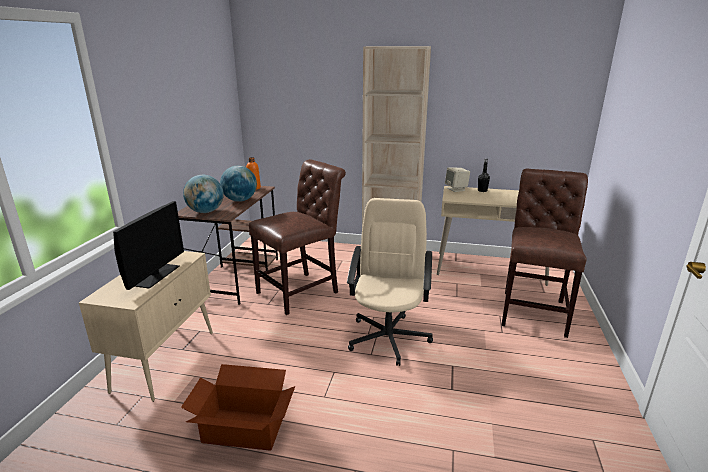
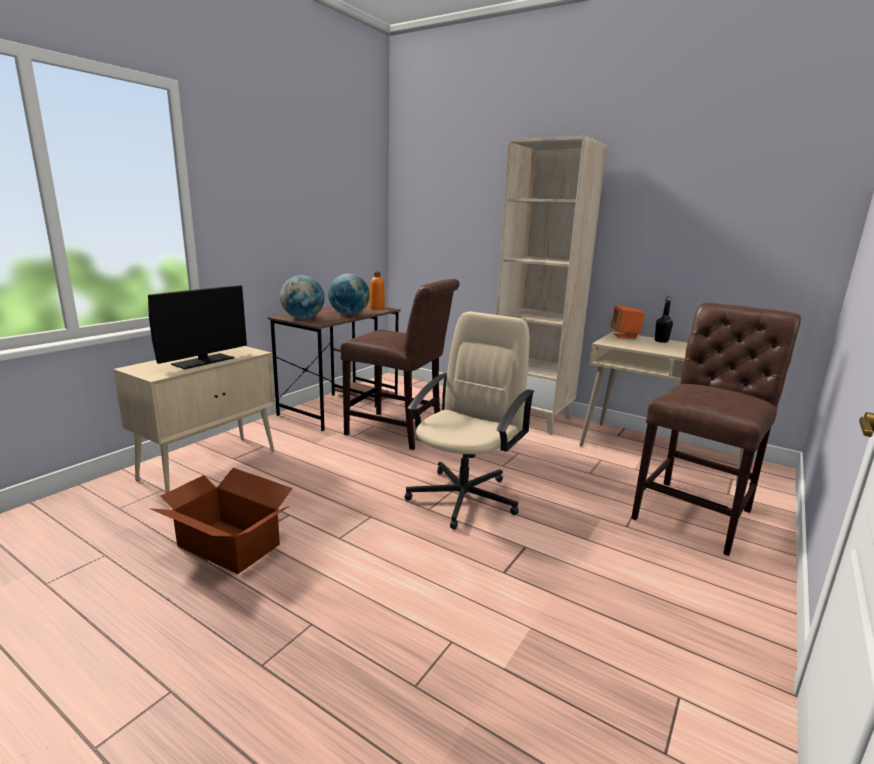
camera: 20 degrees right, 5 degrees down
(301, 291) = (398, 431): brown chair -> brown chair turned 45 degrees clockwise
(456, 189) = (625, 336): beige speaker -> orange speaker

